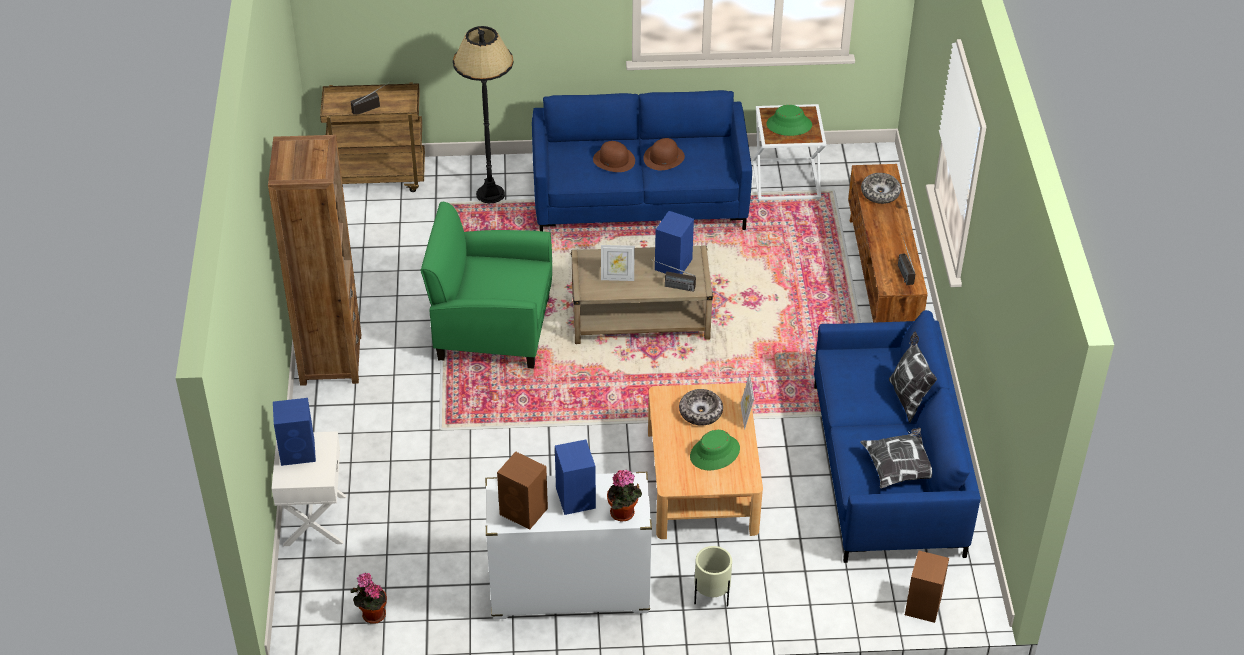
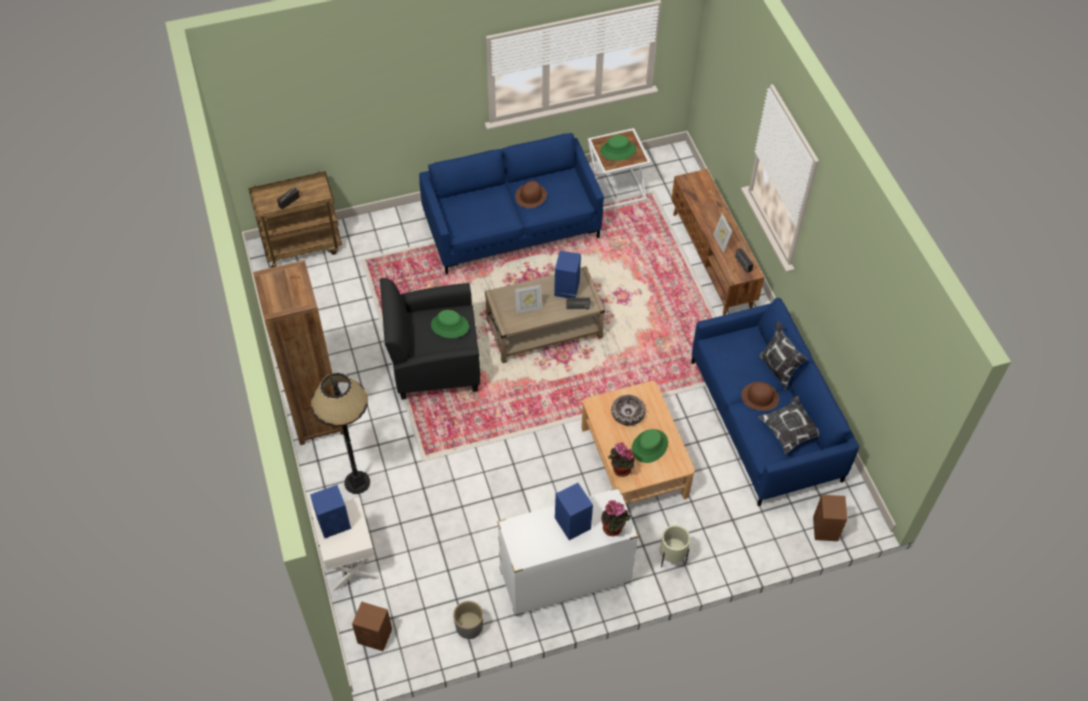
camera: 15 degrees left, 10 degrees up
(371, 614) = (421, 634): potted plant -> potted plant (620, 469)
(432, 618) = (469, 627): none -> grey planter
(490, 194) = (396, 244): black floor lamp -> black floor lamp (357, 482)
(492, 328) = (434, 362): green armchair -> black armchair
(514, 278) = (450, 326): none -> green hat
(524, 512) = (537, 545): brown speaker -> brown speaker (375, 636)
(614, 160) = (493, 205): brown hat -> brown hat (760, 397)
(746, 416) = (662, 409): picture frame -> picture frame (720, 243)
(880, 193) = (703, 196): bowl -> none

